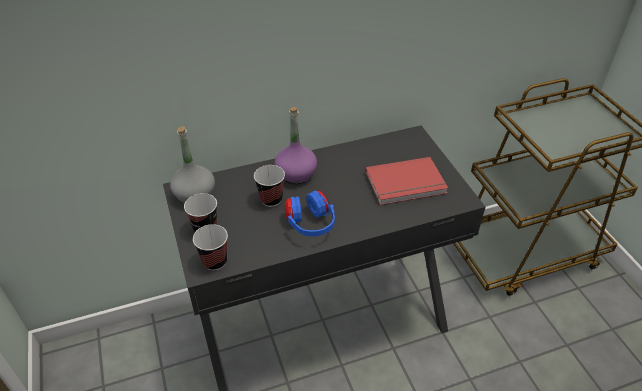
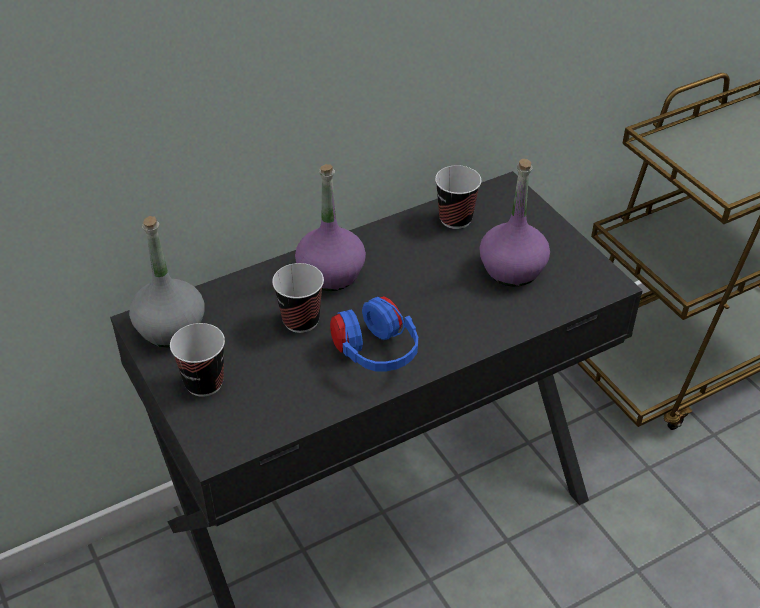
camera: 10 degrees left, 0 degrees up
(215, 261) = (234, 433): cup -> cup (455, 219)
(406, 184) = (512, 269): red book -> purple bottle

